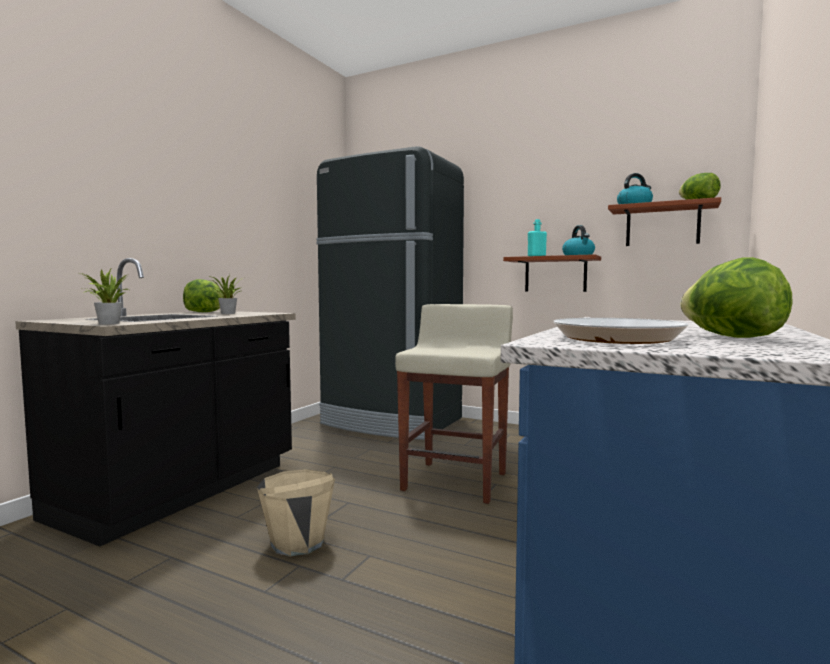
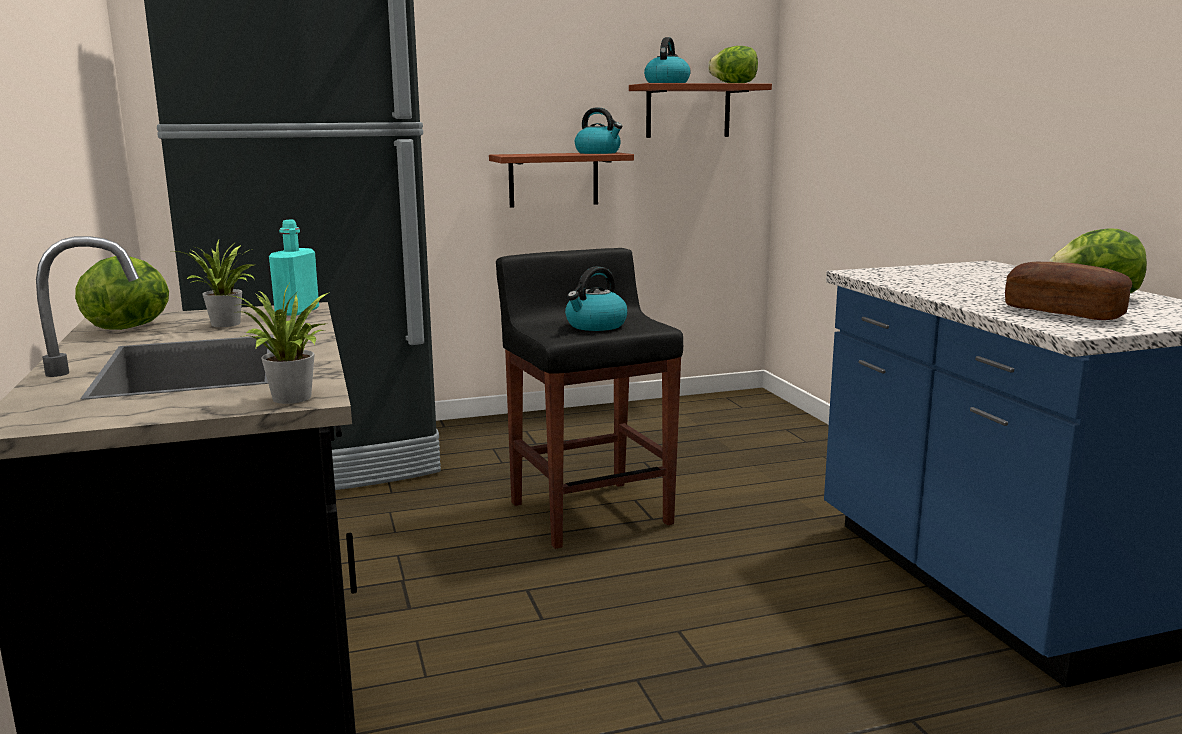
camera: 45 degrees left, 10 degrees up
(297, 542) = (578, 660): beige bucket -> none
(450, 349) = (595, 326): none -> kettle
(456, 481) = (589, 512): beige stool -> black stool
(536, 256) = (543, 154): turquoise bottle -> turquoise bottle (297, 311)
(615, 337) = (1063, 312): frying pan -> bread

